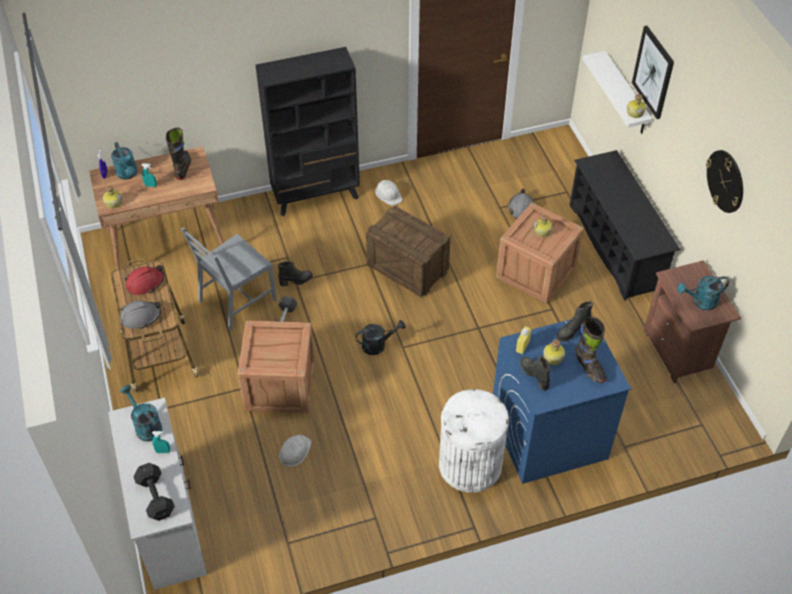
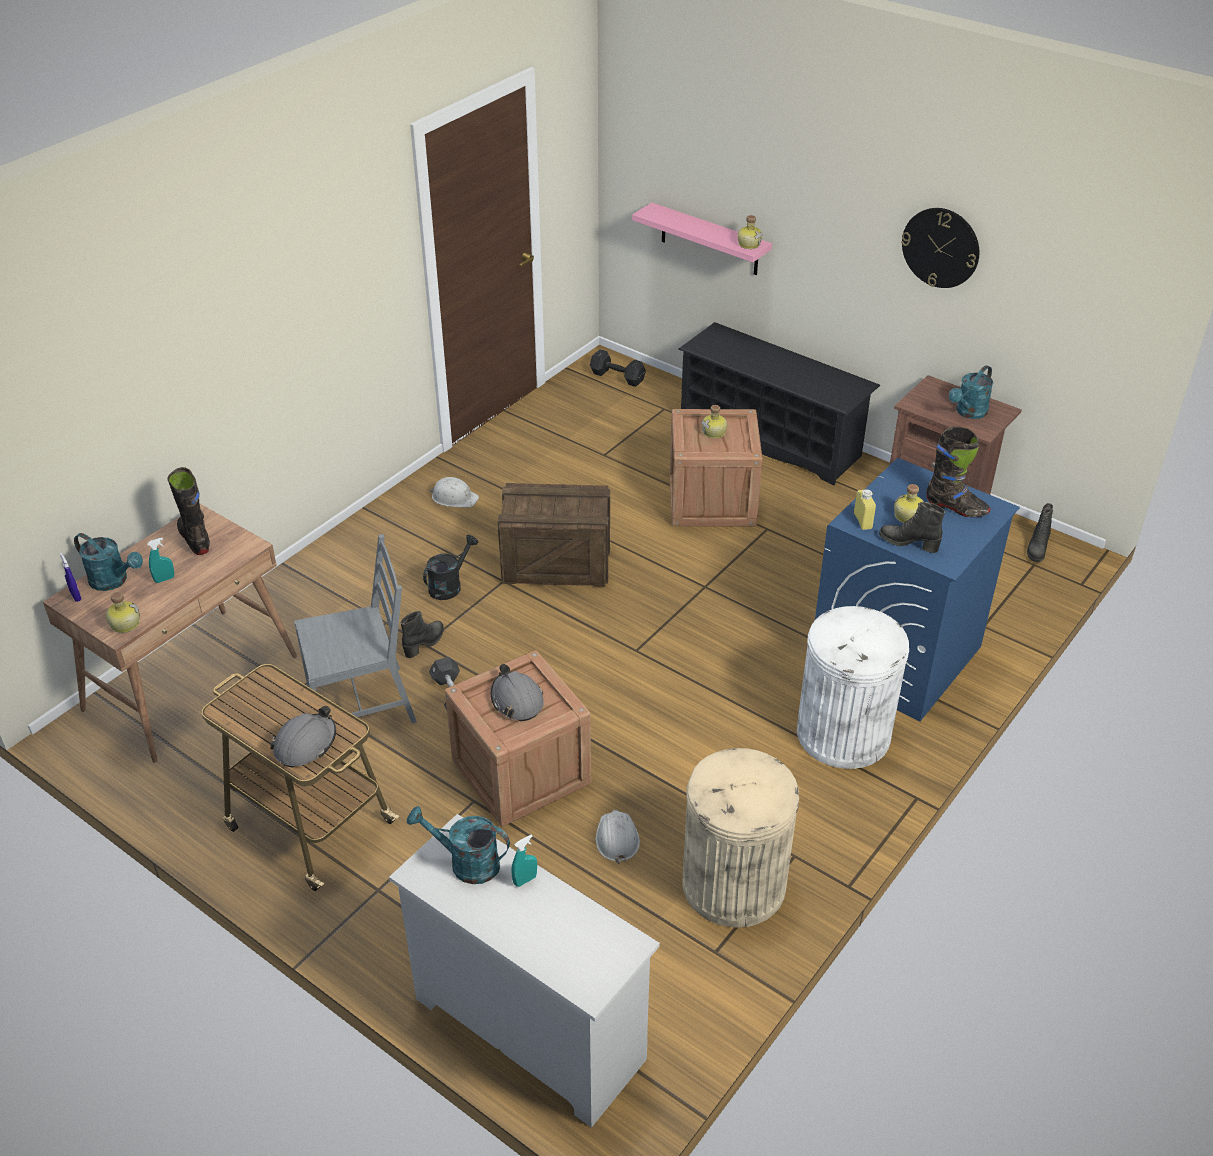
camera: 35 degrees left, 10 degrees down
(145, 283) = (269, 701): red hard hat -> none
(155, 496) = (573, 941): black dumbbell -> black dumbbell (616, 376)
(236, 300) = (362, 704): grey chair -> grey chair turned 120 degrees counterclockwise
(316, 196) = (359, 538): black bookcase -> none
(329, 513) = (733, 884): none -> beige trash can
(378, 345) = (603, 663): black watering can -> black watering can (449, 585)
(521, 208) = (629, 446): grey hard hat -> grey hard hat (517, 700)
(572, 331) = (897, 482): black boot -> black boot (1036, 549)
(626, 95) = (709, 240): white shelf -> pink shelf
(653, 72) = (758, 179): picture -> none

